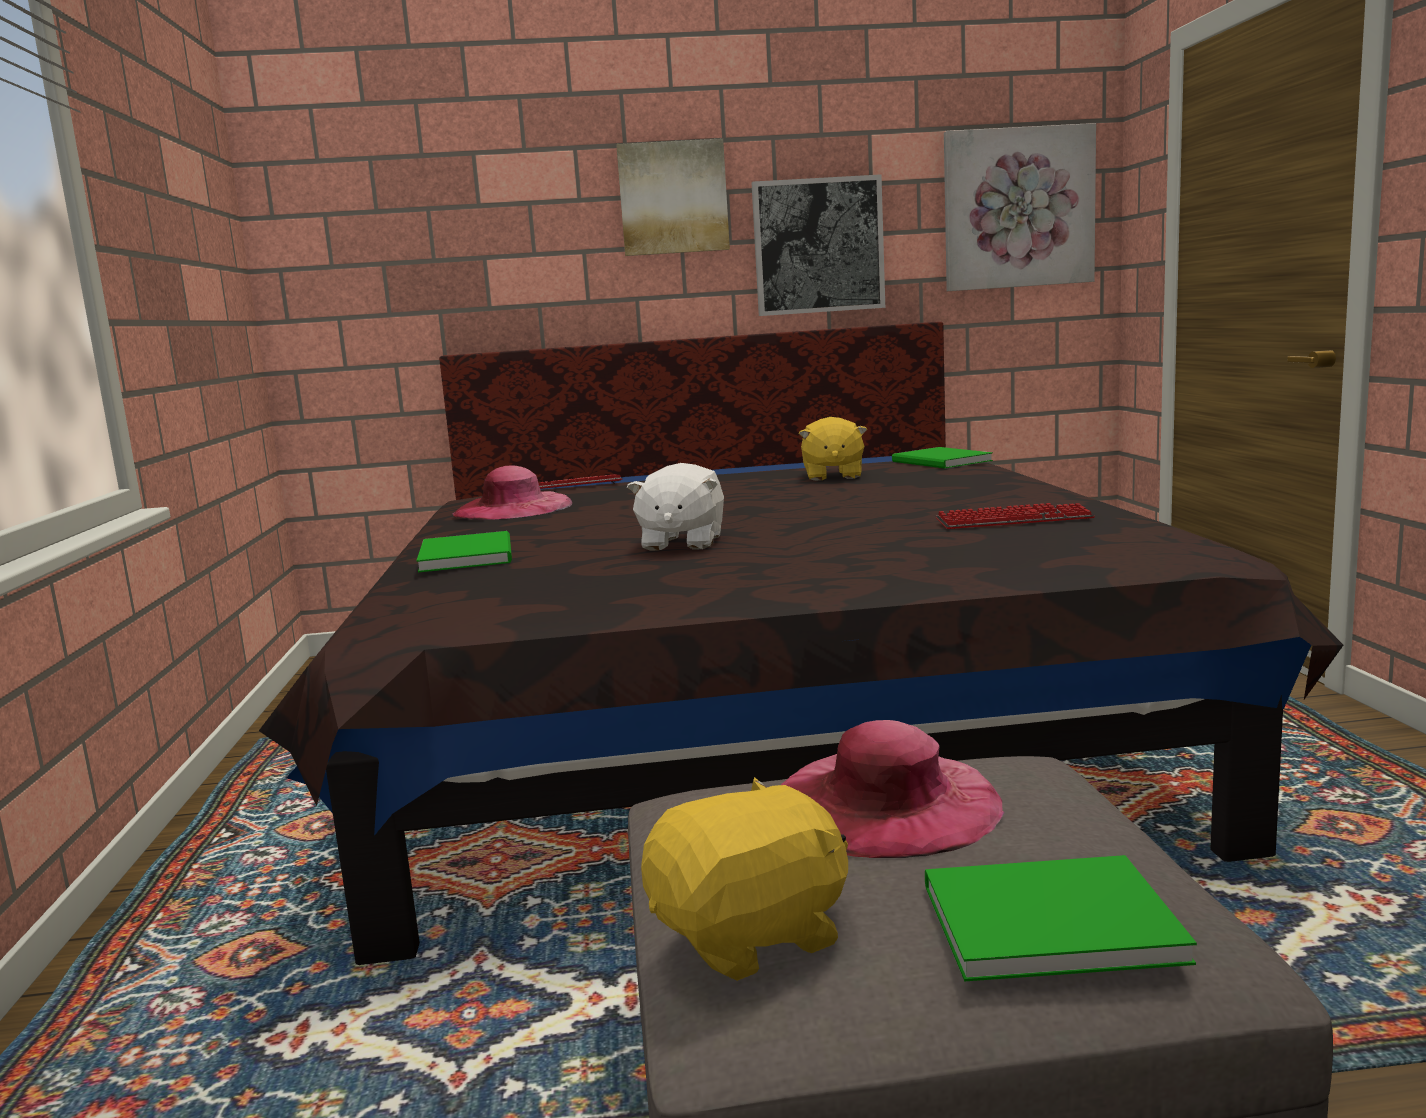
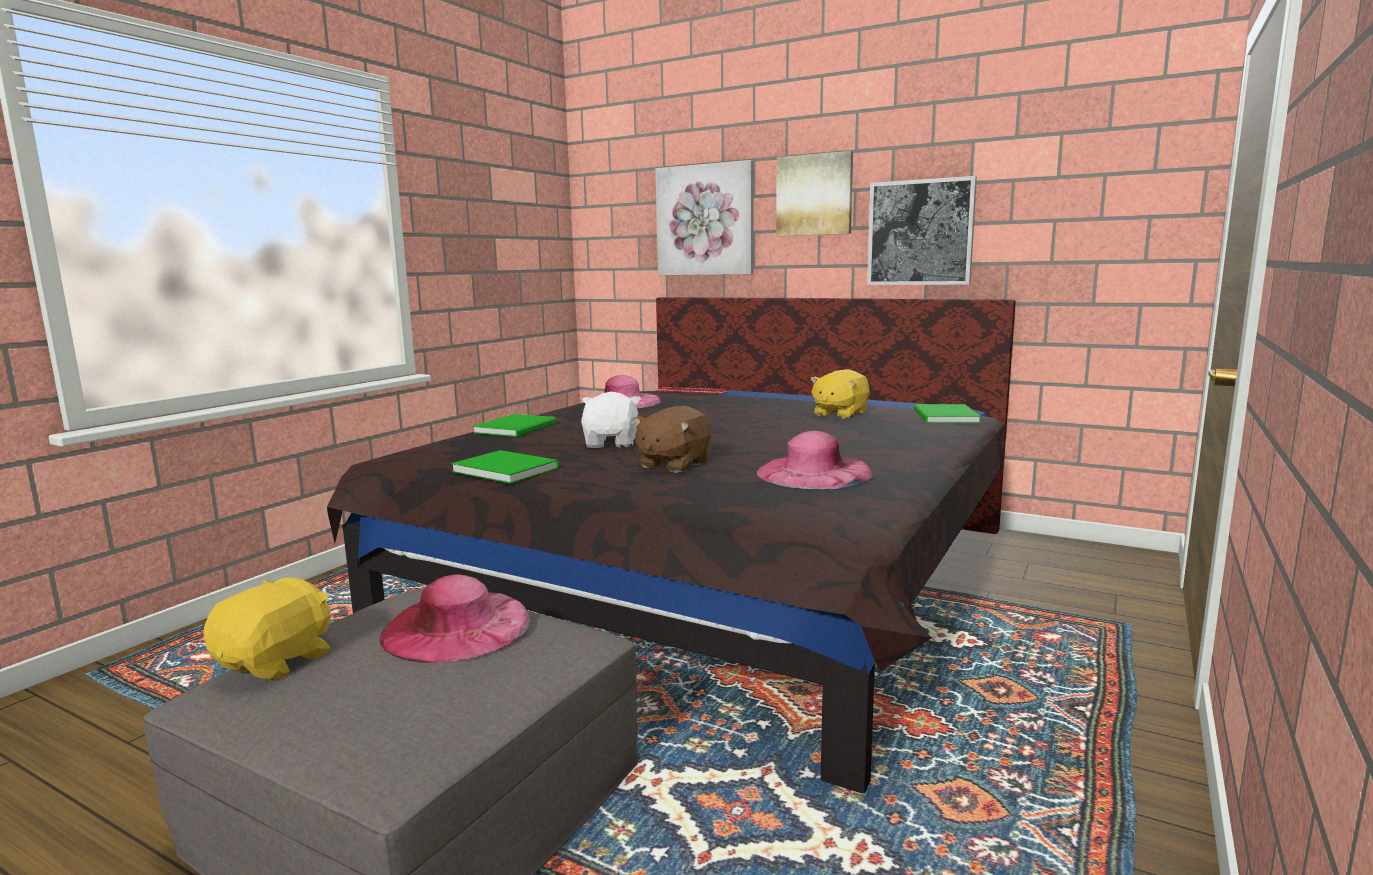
camera: 35 degrees right, 0 degrees up
(681, 543) = (612, 443): white plush toy -> white plush toy turned 135 degrees clockwise
(752, 936) = (278, 662): yellow plush toy -> yellow plush toy turned 75 degrees counterclockwise
(843, 544) = (673, 465): none -> brown plush toy
(1014, 520) = (814, 473): keyboard -> pink hat
(1018, 208) = (1107, 204): picture -> picture (705, 220)
(1041, 920) = (361, 710): green book -> green book (505, 469)

